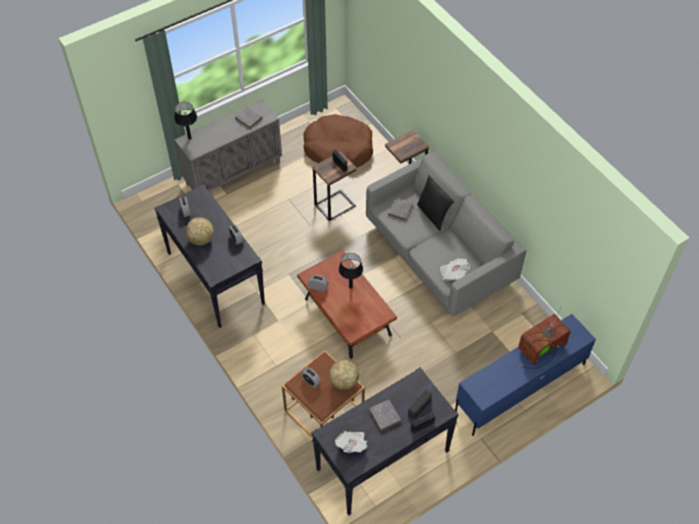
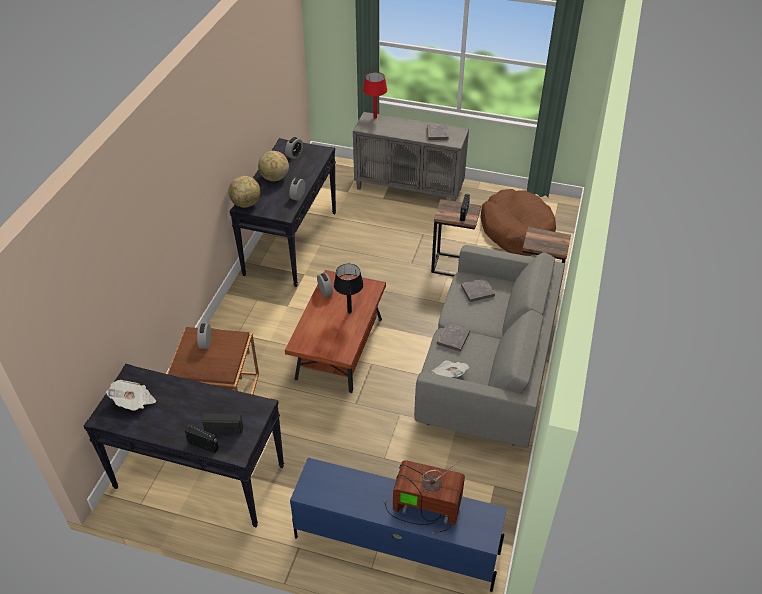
camera: 50 degrees right, 10 degrees down
(189, 138) = (375, 117): black table lamp -> red table lamp
(344, 382) = (226, 366): globe -> globe (246, 204)
(384, 416) = (190, 407): grey book -> grey book (453, 339)
(433, 215) = (502, 317): black pillow -> none

